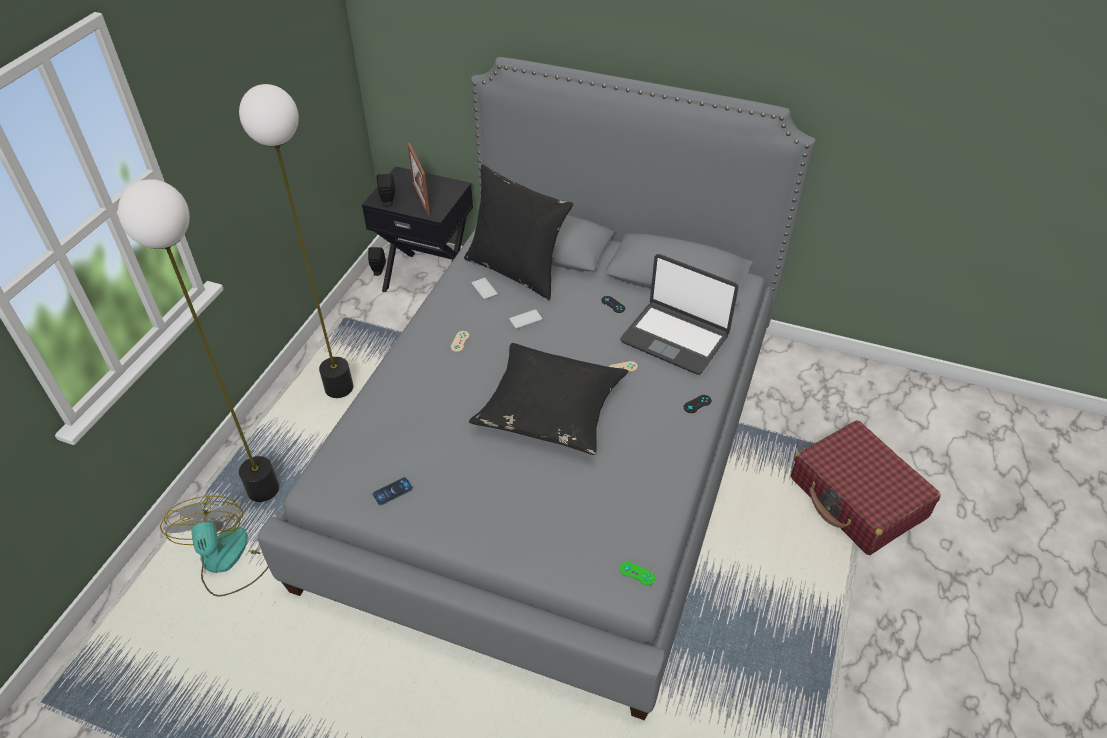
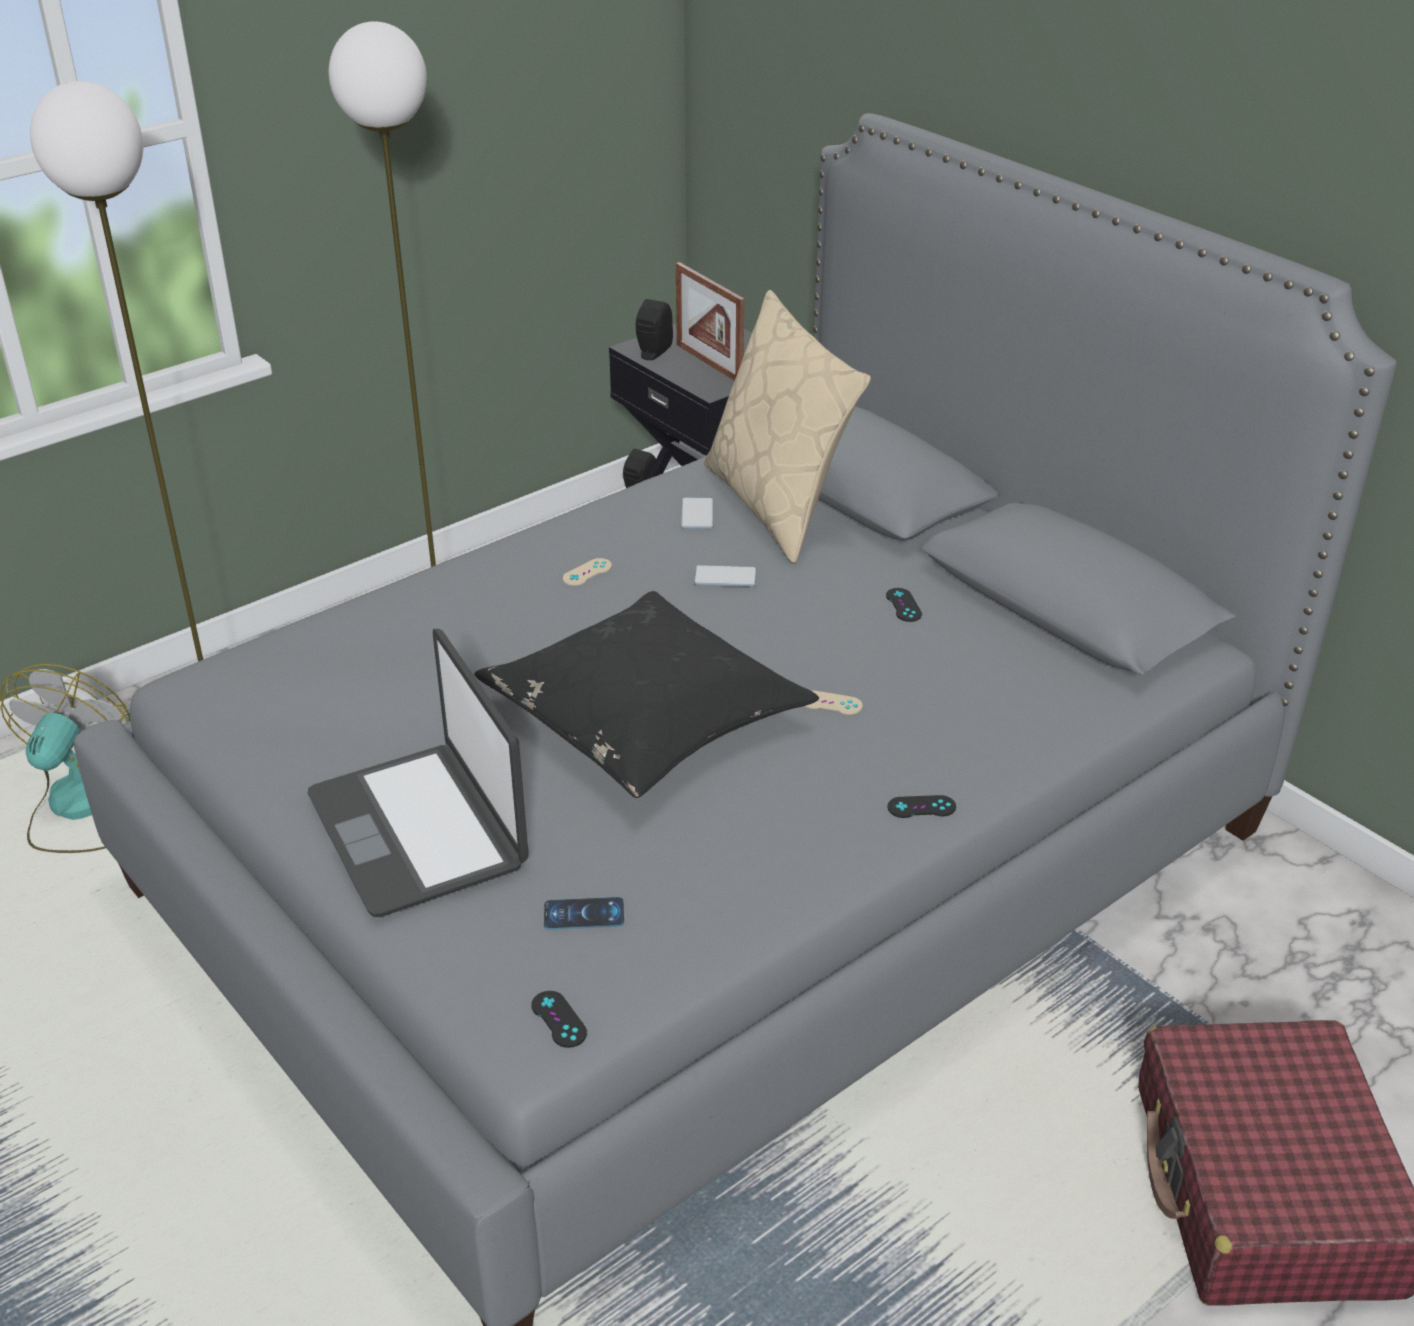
camera: 30 degrees right, 10 degrees down
(392, 491) = (285, 735): phone -> phone (584, 914)
(421, 198) = (709, 363): picture frame -> picture frame turned 45 degrees counterclockwise
(517, 270) = (778, 505): black pillow -> beige pillow
(637, 573) = (559, 1019): green game controller -> black game controller
(675, 338) = (974, 692): laptop -> laptop (420, 830)

